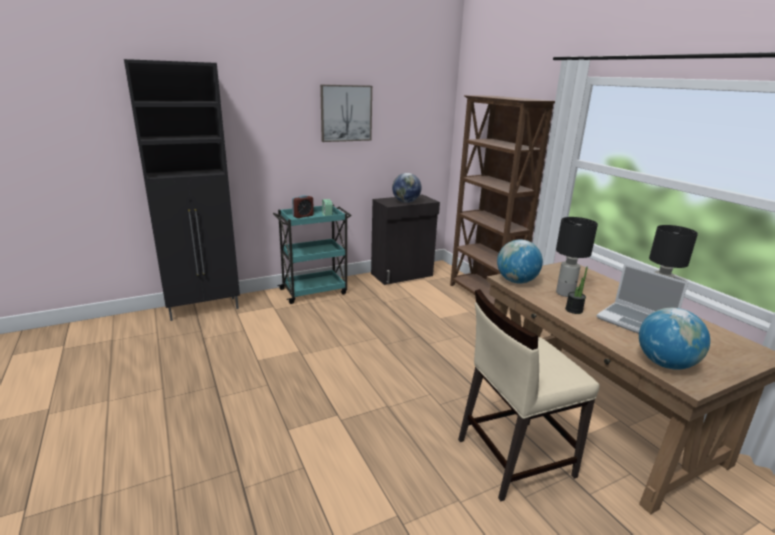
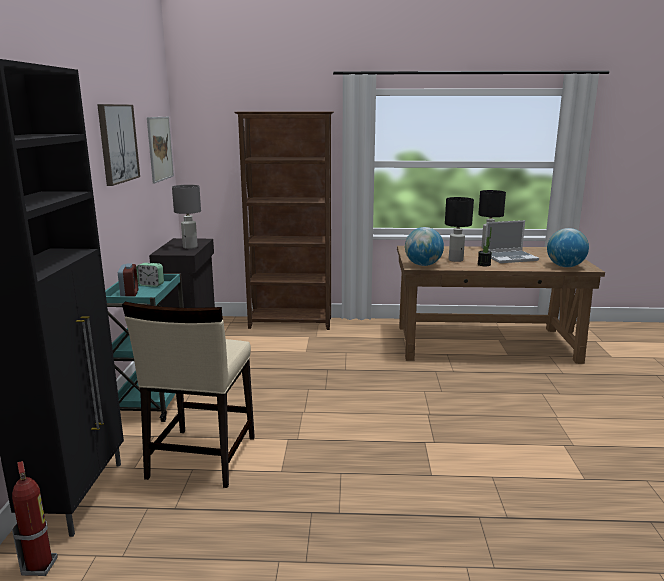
camera: 60 degrees left, 5 degrees down
(146, 322) = (40, 566): none -> fire extinguisher
(406, 202) = (190, 247): globe -> grey table lamp
(423, 122) = (160, 148): none -> picture
(513, 457) = (519, 384): beige chair -> beige chair (201, 457)

